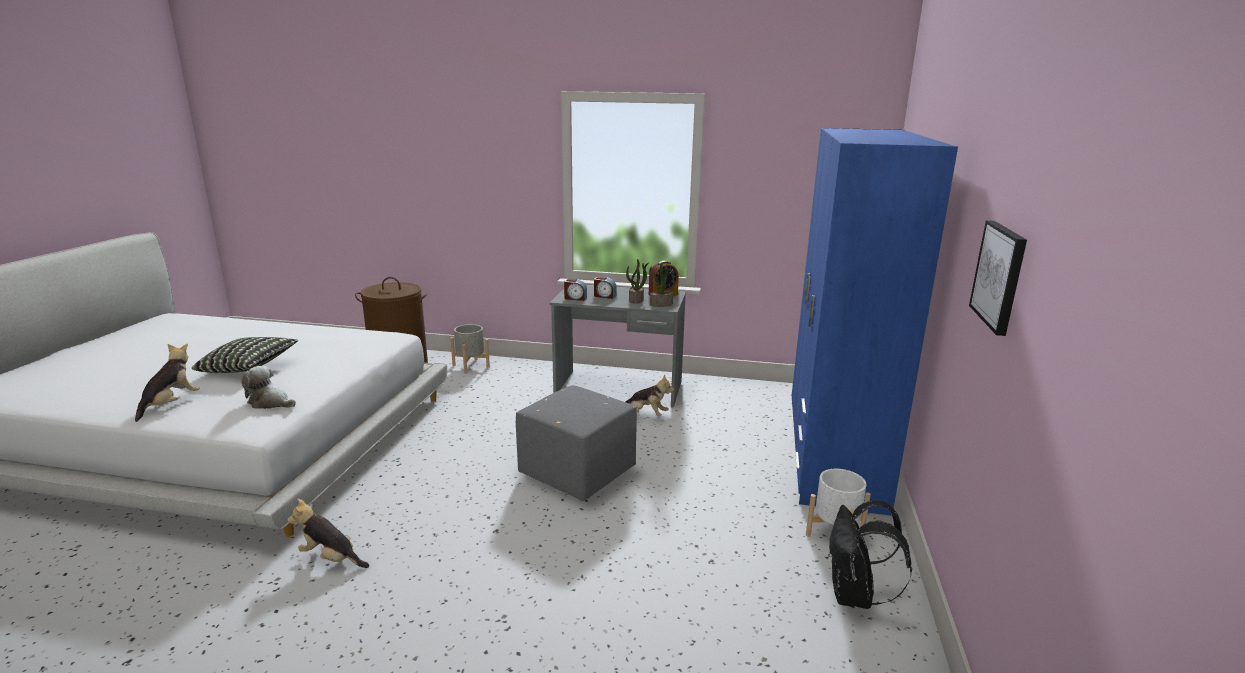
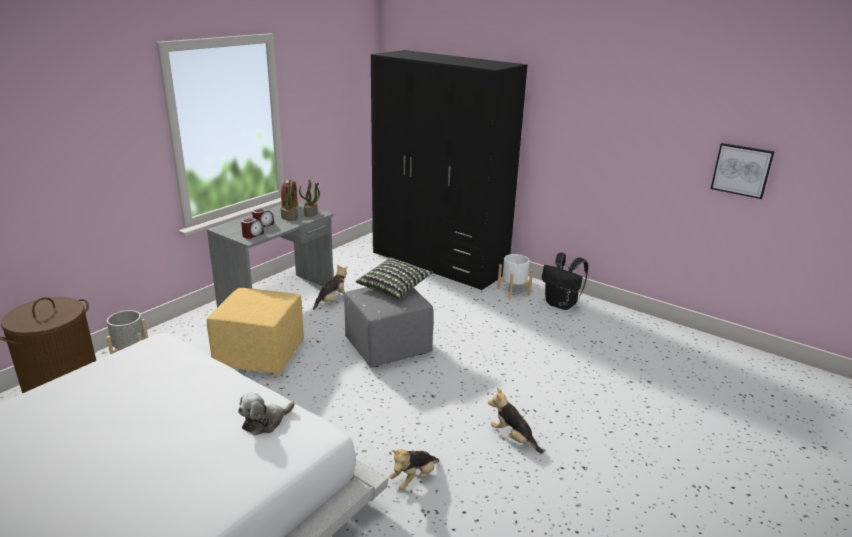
camera: 65 degrees left, 5 degrees up
(171, 404) = (192, 495): plush toy -> plush toy (513, 438)
(249, 368) = (144, 436): pillow -> pillow (394, 288)
(509, 413) = (261, 355): none -> yellow ottoman
(833, 451) = (439, 262): blue wardrobe -> black wardrobe
(999, 275) = (600, 124): picture -> picture (742, 170)

